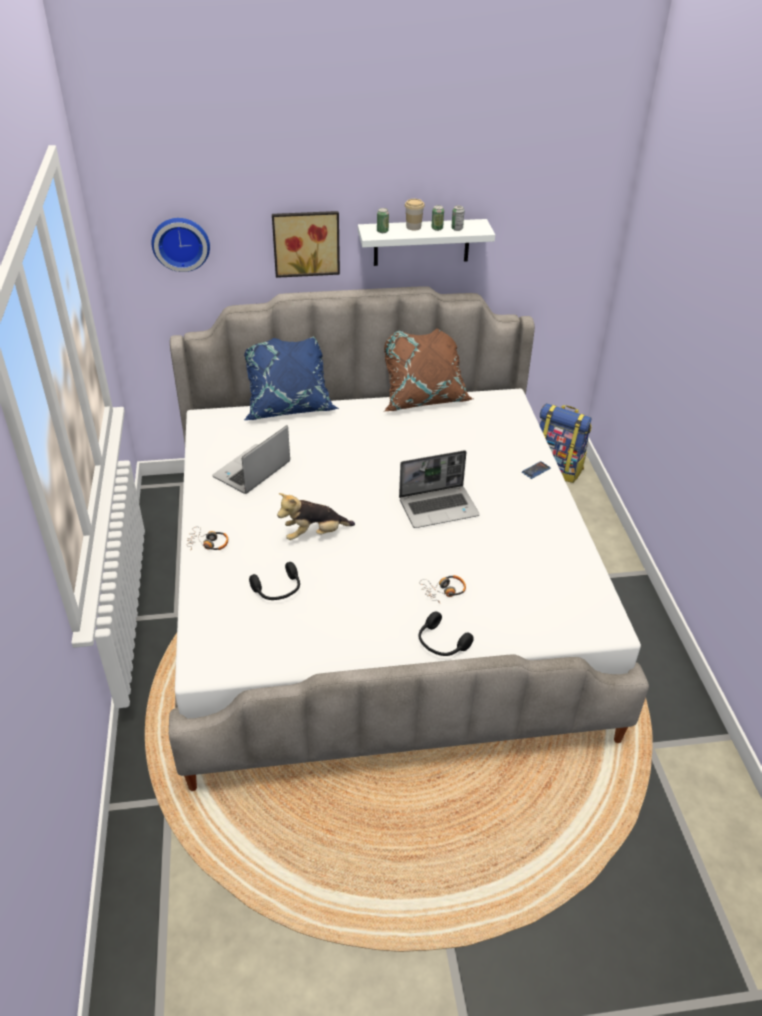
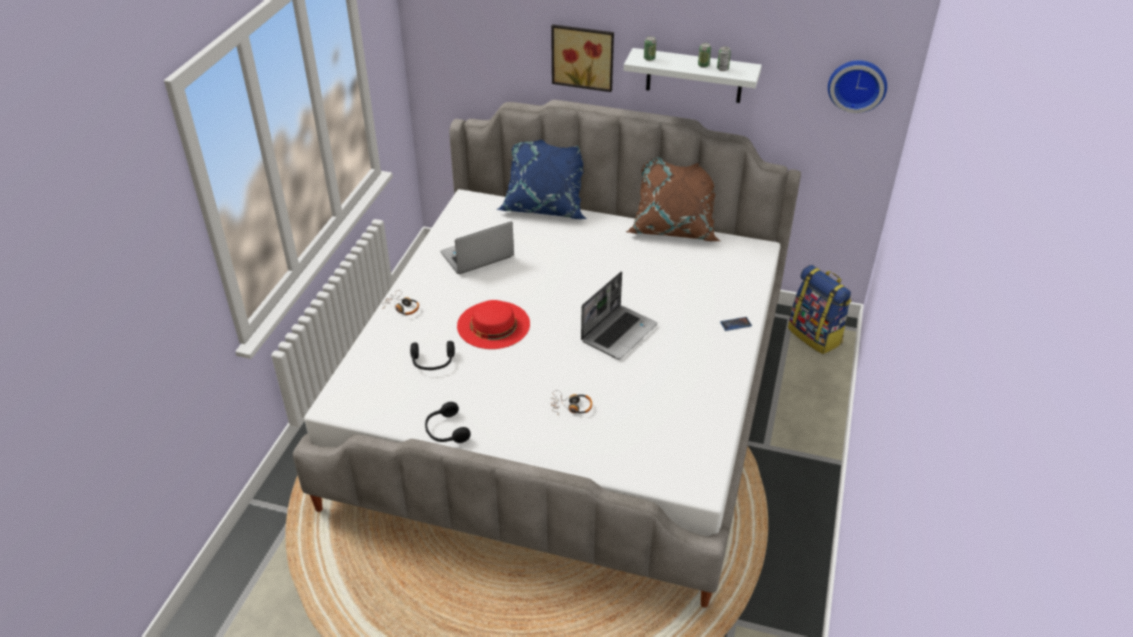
camera: 25 degrees right, 0 degrees up
(181, 243) = (472, 37): wall clock -> wall clock (857, 84)
(314, 534) = (493, 325): plush toy -> red hat
(413, 227) = (682, 60): cup -> none
(439, 507) = (618, 332): laptop -> laptop turned 60 degrees counterclockwise
(441, 643) = (538, 449): black headphones -> black headphones (445, 431)

